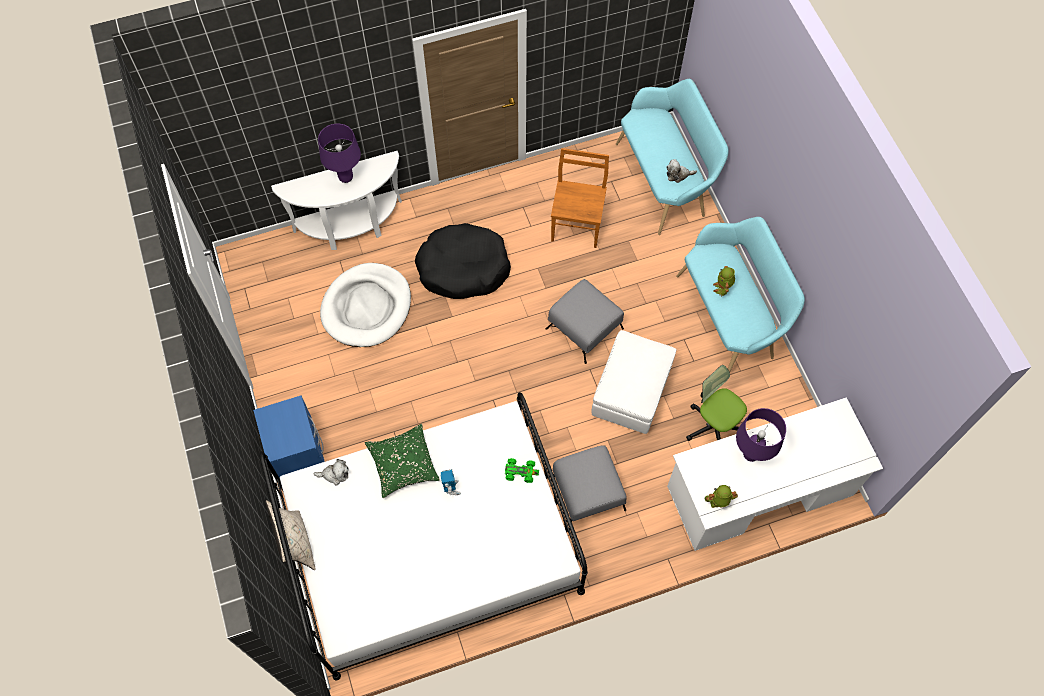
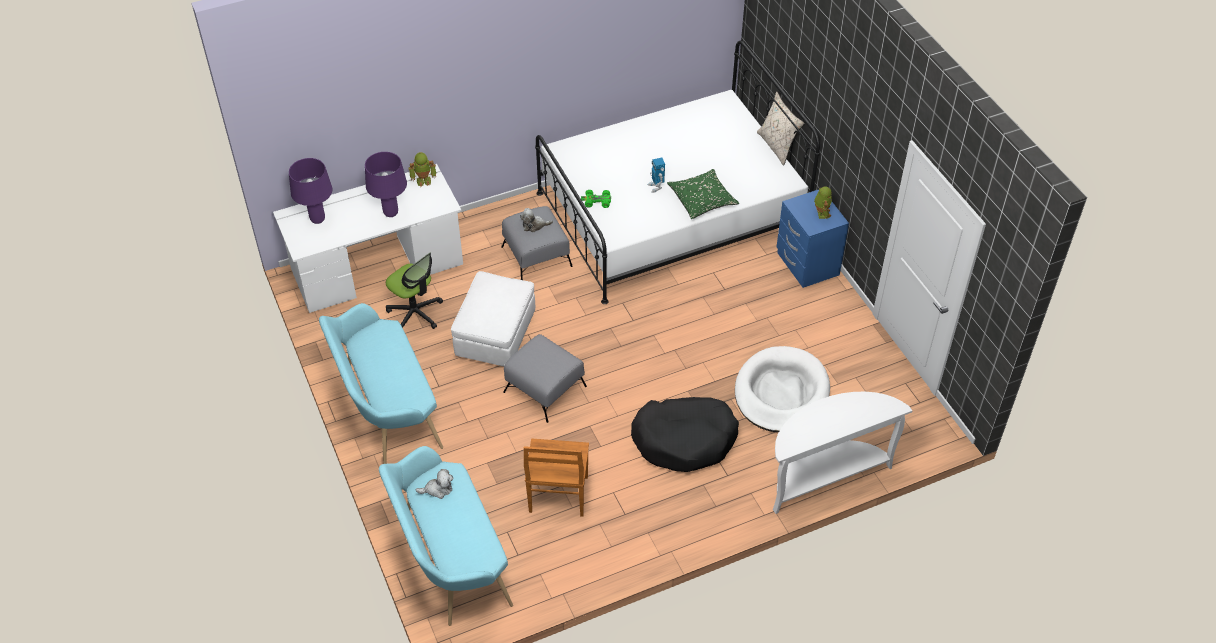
camera: 175 degrees right, 15 degrees down
(335, 474) = (760, 190): plush toy -> plush toy (534, 225)
(346, 178) = (829, 424): purple table lamp -> purple table lamp (317, 219)
(722, 288) = (398, 369): toy robot -> toy robot (821, 213)

